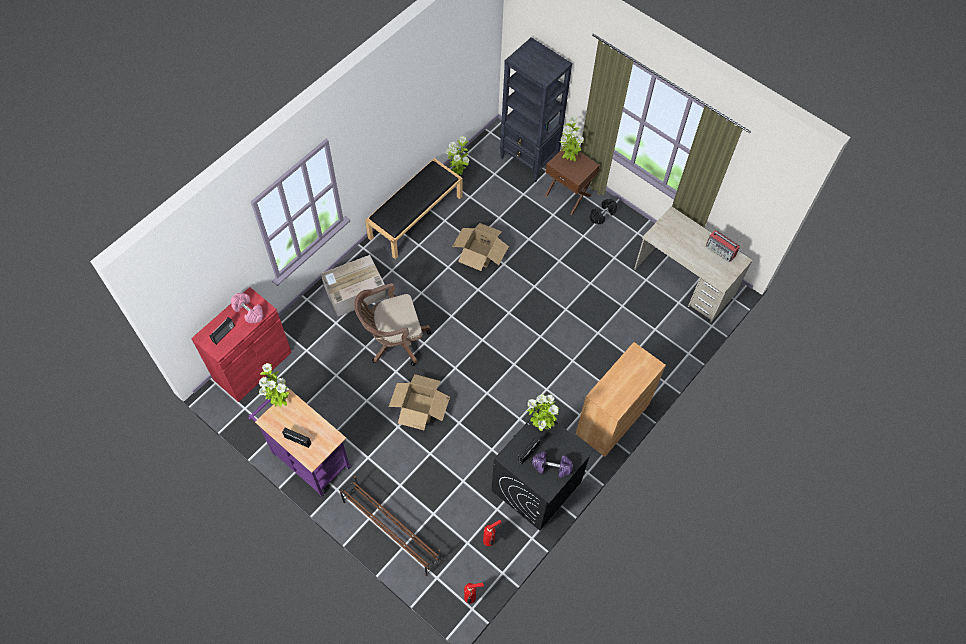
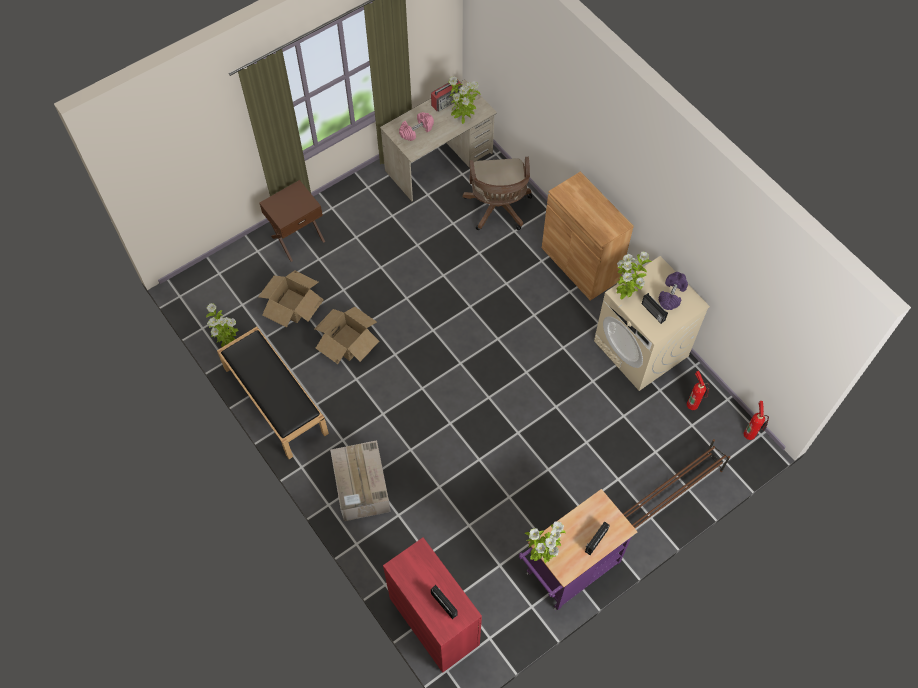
camera: 75 degrees left, 0 degrees up
(248, 311) = (418, 570): pink dumbbell -> pink dumbbell (416, 131)
(393, 340) = (438, 455): brown office chair -> brown office chair (498, 209)
(420, 407) = (529, 442): cardboard box -> cardboard box (292, 305)
(529, 160) = (235, 265): black bookcase -> none
(536, 487) = (641, 349): black washing machine -> beige washing machine
(569, 158) = (281, 206): potted plant -> potted plant (463, 120)
(602, 214) = (334, 212): black dumbbell -> none

